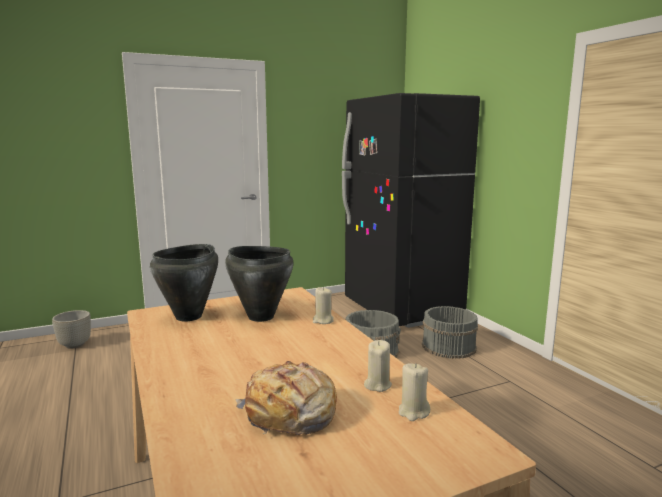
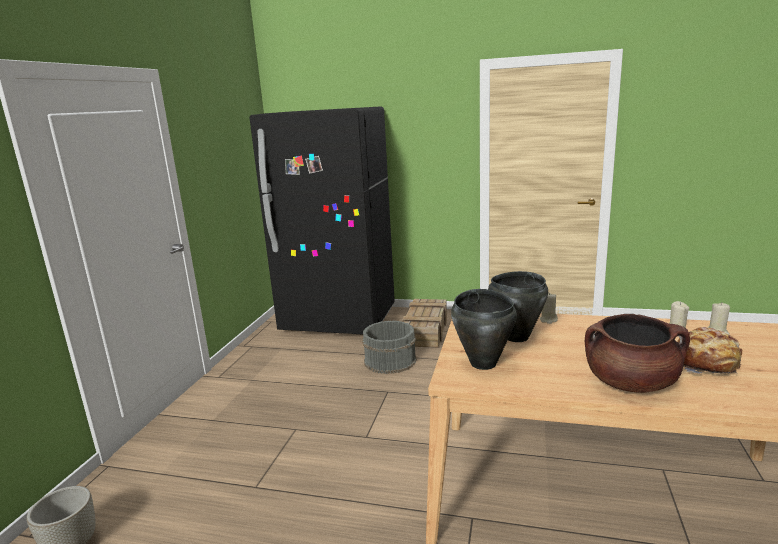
camera: 50 degrees left, 5 degrees up
(193, 379) = (630, 383): none -> brown cooking pot
(448, 346) = (425, 331): grey bucket -> crate

